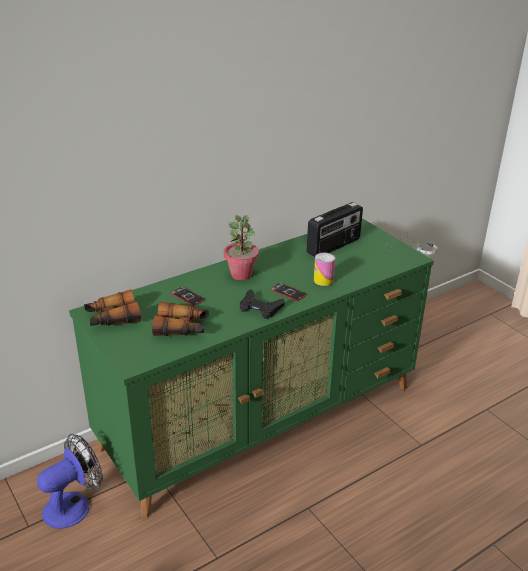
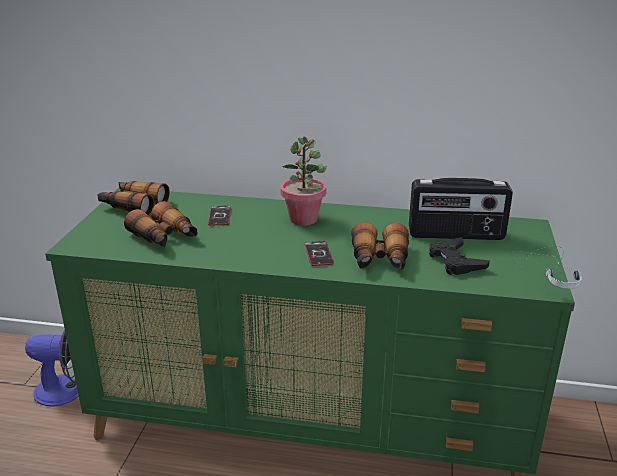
camera: 45 degrees right, 5 degrees down
(260, 308) = (263, 254): black game controller -> black game controller (455, 261)
(323, 280) = (379, 260): can -> binoculars

